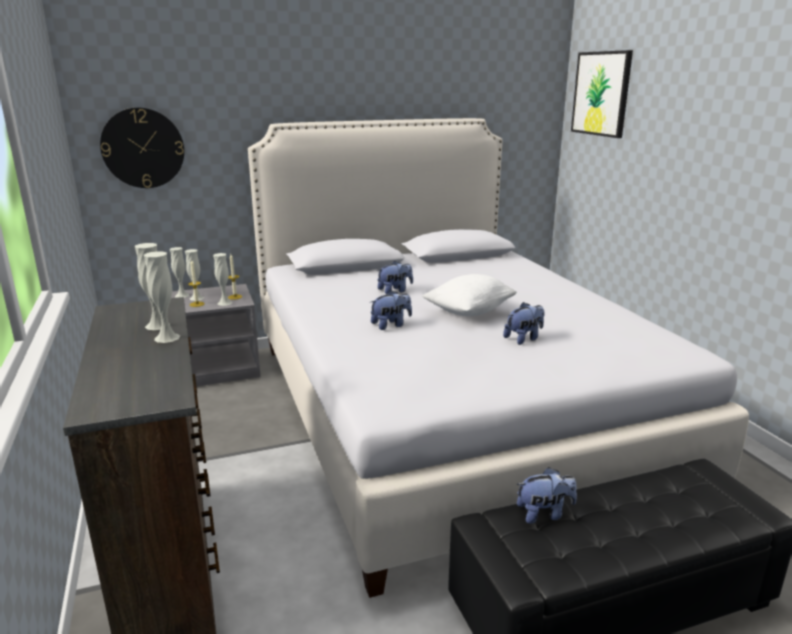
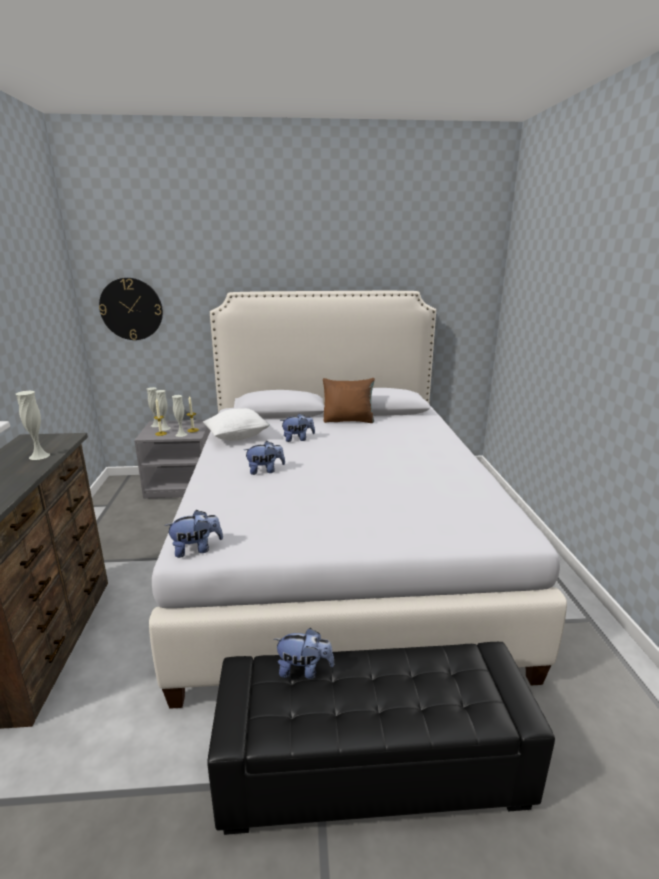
camera: 15 degrees right, 0 degrees up
(167, 337) = (33, 467): white vase -> none
(433, 268) = (348, 420): none -> brown pillow
(469, 312) = (341, 465): white pillow -> white pillow (237, 437)
(524, 338) = (367, 497): plush toy -> plush toy (196, 549)
(601, 93) = (527, 270): picture -> none

